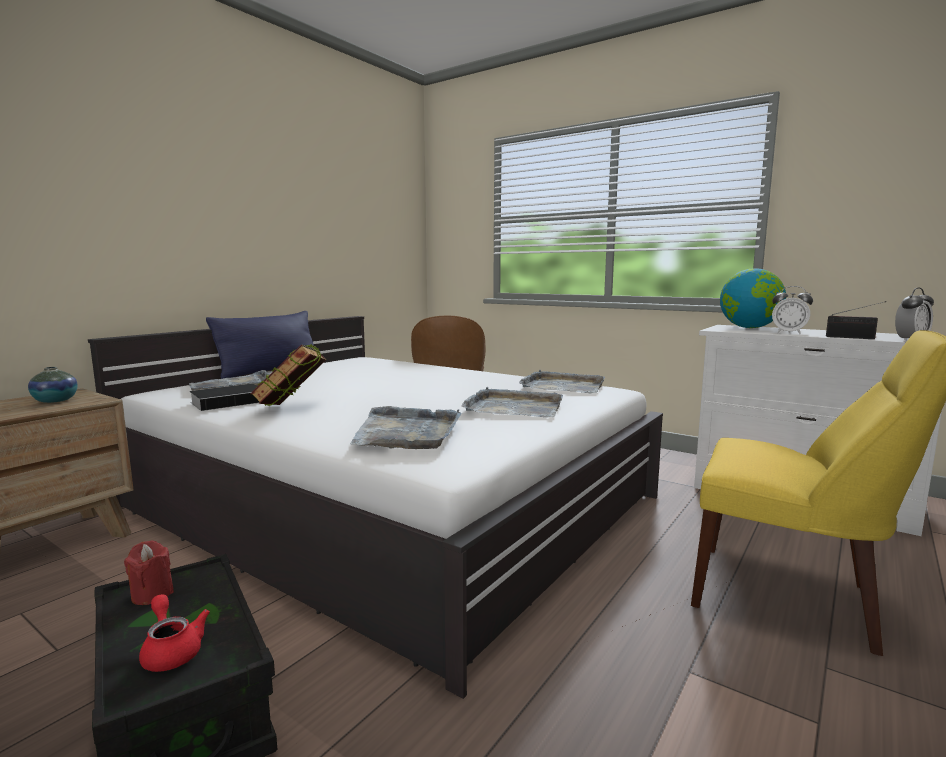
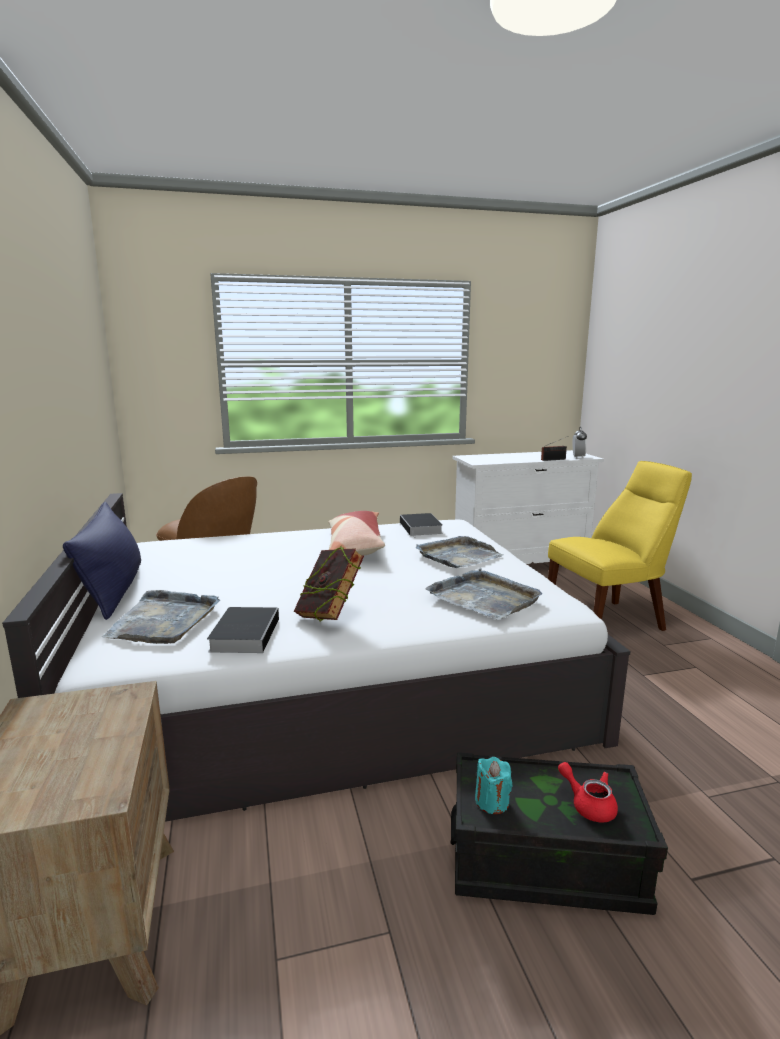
camera: 50 degrees left, 5 degrees up
(55, 401) = (74, 722): vase -> none
(152, 594) = (492, 802): red candle -> turquoise candle
(172, 650) = (588, 805): red teapot -> red teapot turned 45 degrees clockwise
(462, 383) = (354, 546): none -> pillow
(562, 386) = (421, 528): grey tray -> book
(749, 328) = (483, 457): globe -> none
(788, 333) = (518, 460): alarm clock -> none

